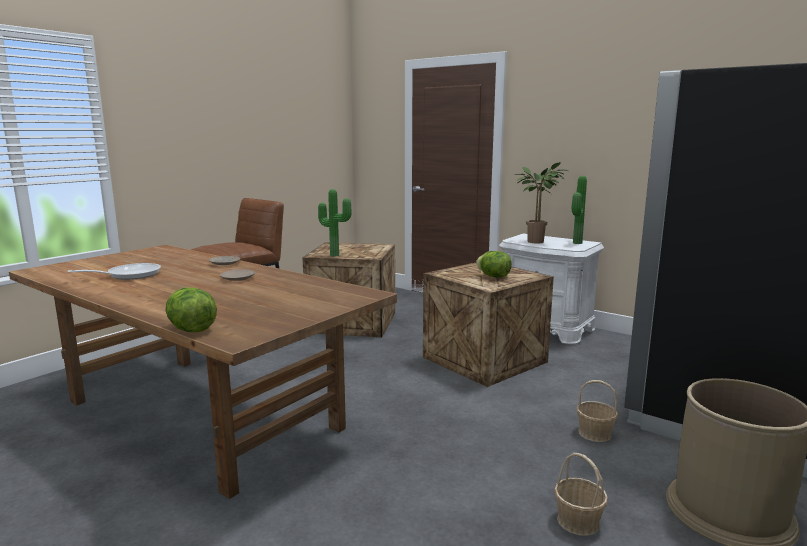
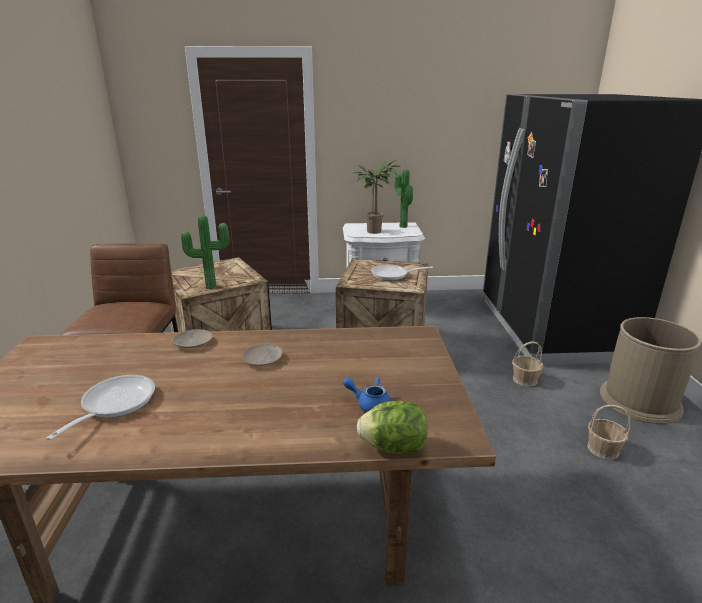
camera: 40 degrees left, 10 degrees up
(234, 311) = (369, 404): none -> blue teapot
(493, 276) = (393, 275): lettuce -> frying pan

